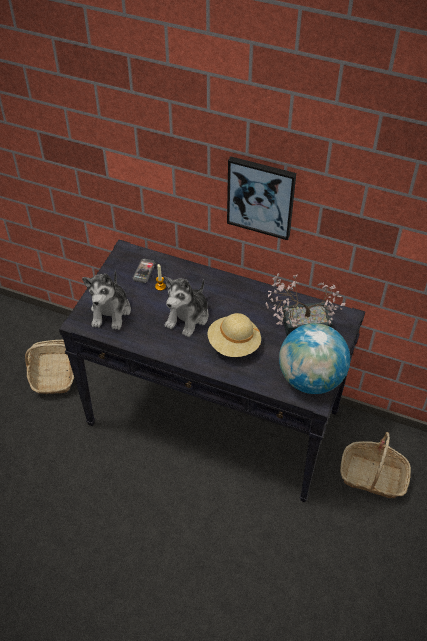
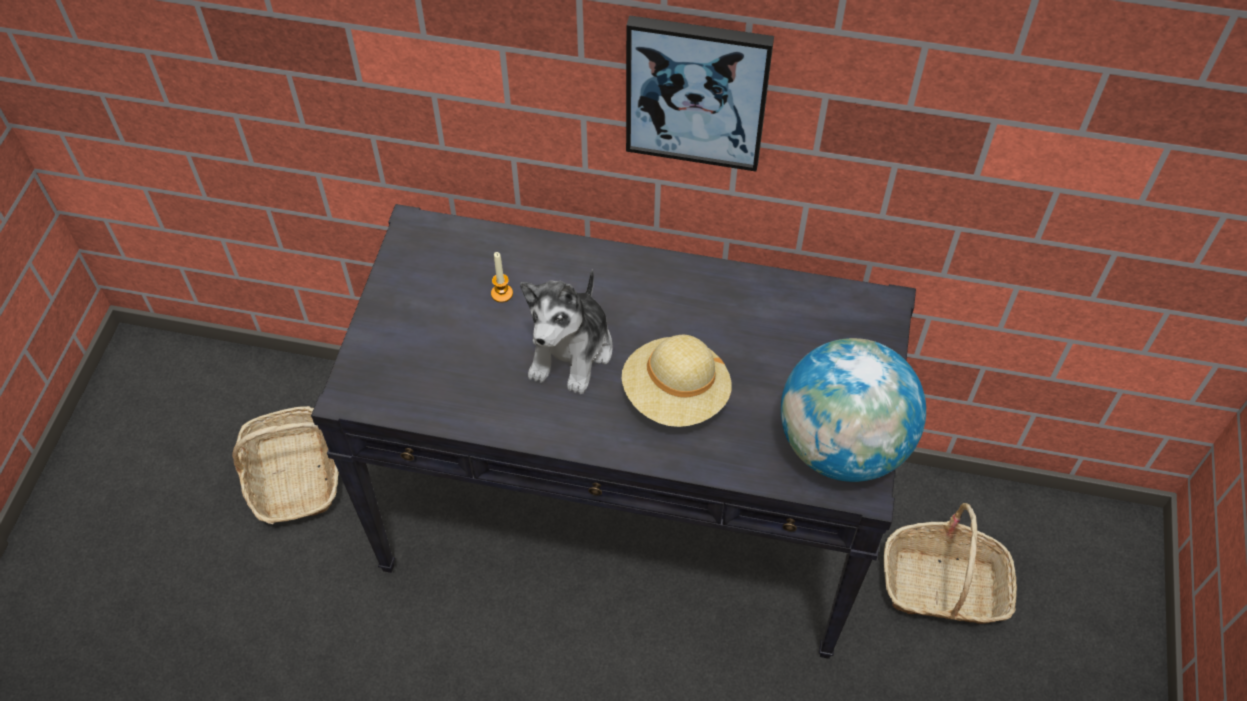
camera: 10 degrees left, 5 degrees up
(111, 311) = (412, 362): plush toy -> none
(144, 271) = (462, 266): phone -> none
(300, 325) = (796, 335): potted plant -> none

